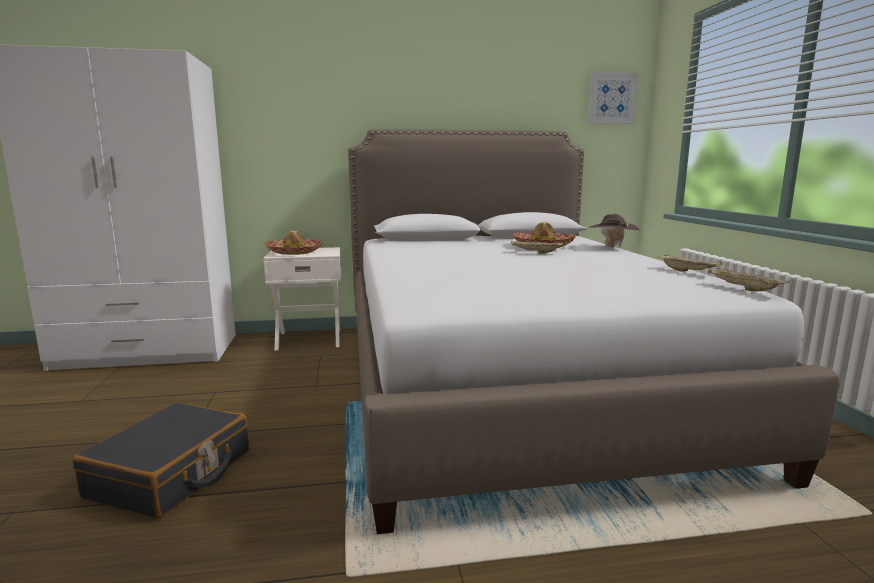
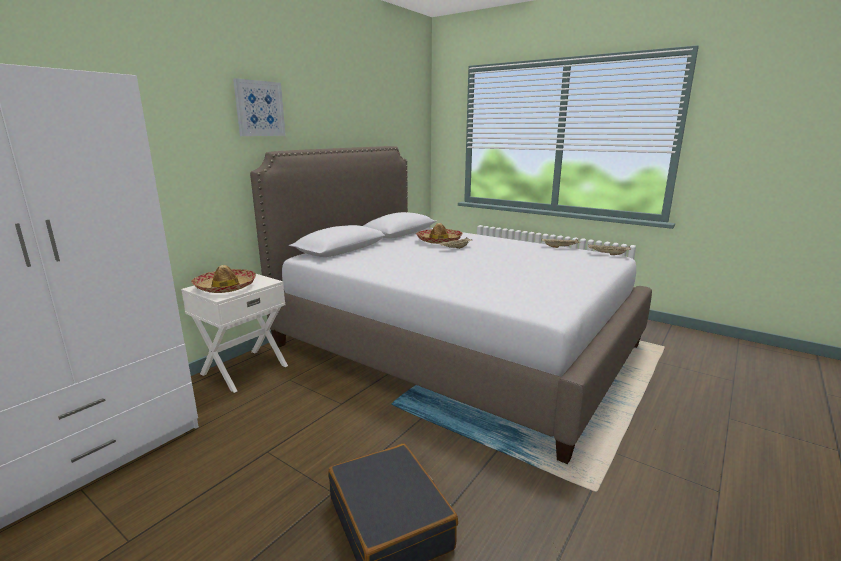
camera: 45 degrees left, 5 degrees up
(611, 98) = (412, 119): picture -> picture (259, 108)
(611, 248) = (475, 235): brown hat -> none

